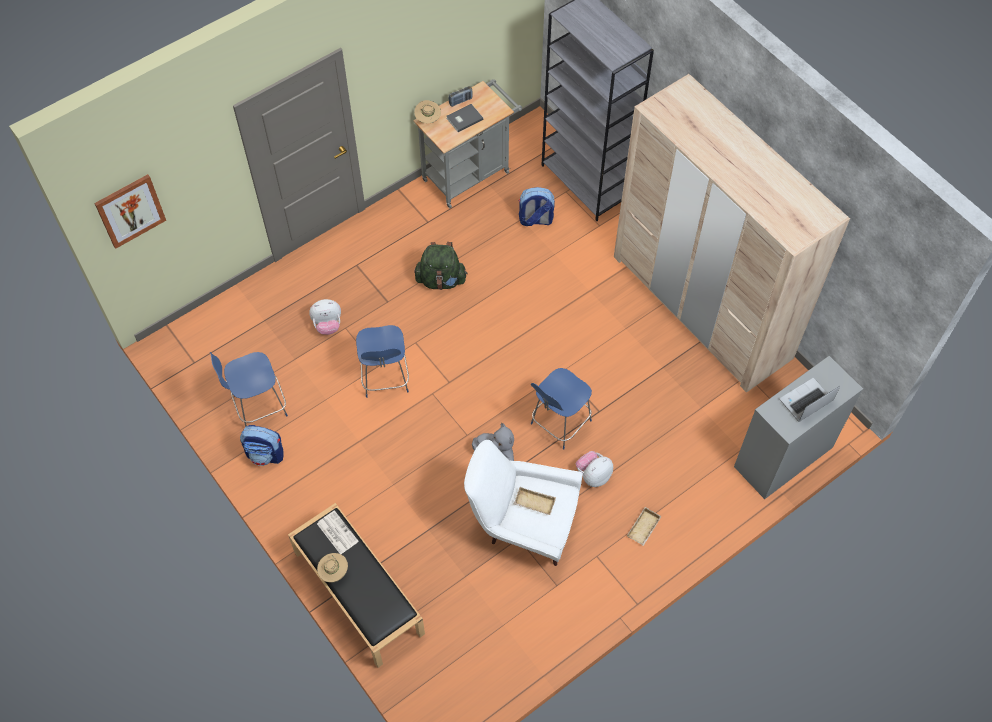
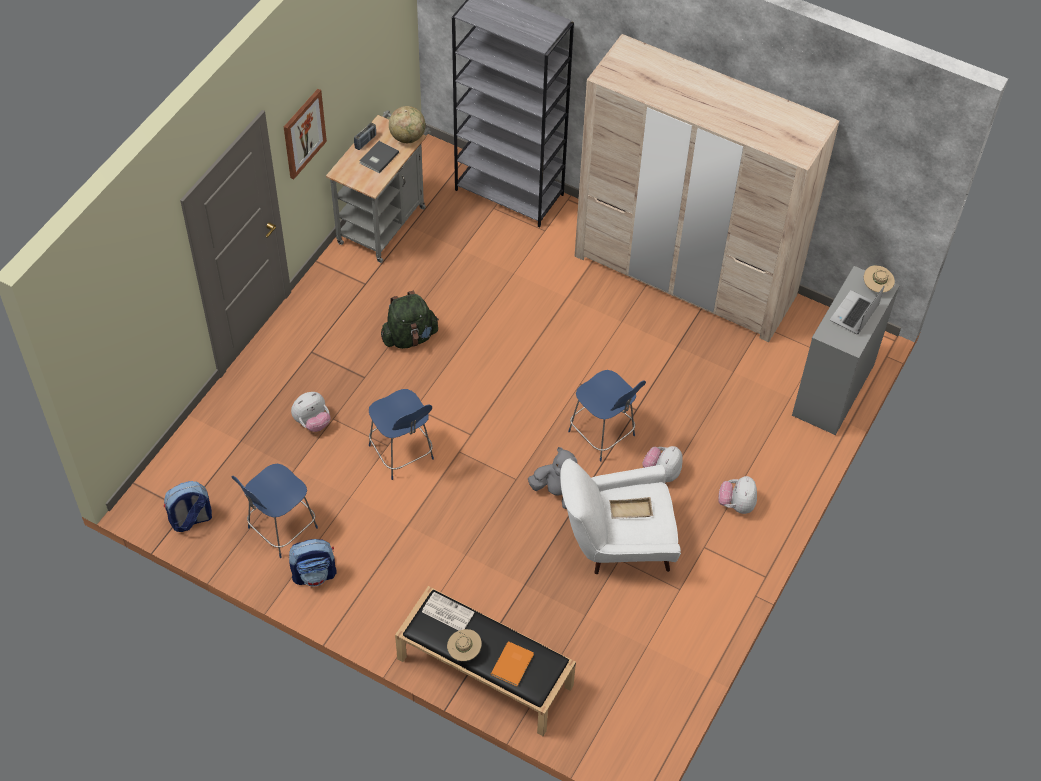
camera: 25 degrees left, 5 degrees down
(130, 210) = (102, 348): picture -> picture (303, 133)
(368, 600) = (513, 664): none -> orange book
(428, 119) = (340, 169): beige hat -> beige hat (876, 287)
(497, 108) = (407, 137): none -> globe
(535, 220) = (477, 246): backpack -> backpack (191, 520)
(559, 423) = (603, 435): blue chair -> blue chair turned 60 degrees counterclockwise
(644, 529) = (736, 504): beige tray -> plush toy

